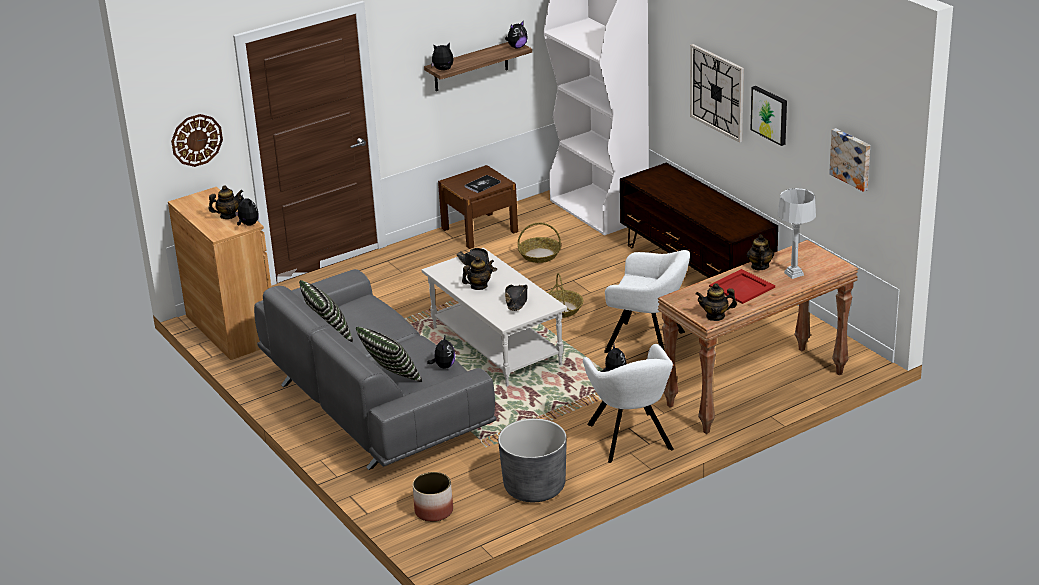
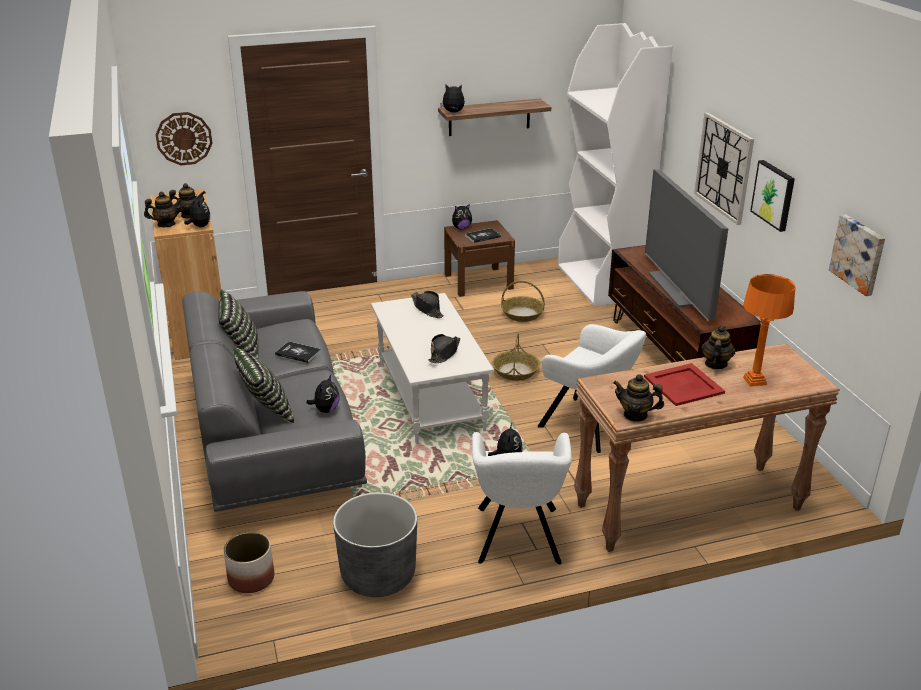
camera: 15 degrees right, 0 degrees up
(385, 325) = (298, 353): none -> book
(479, 286) = (415, 330): teapot -> teapot (166, 224)
(517, 47) = (537, 104): plush toy -> plush toy (461, 228)
(697, 206) = (680, 288): none -> television
(794, 274) = (755, 381): grey table lamp -> orange table lamp

